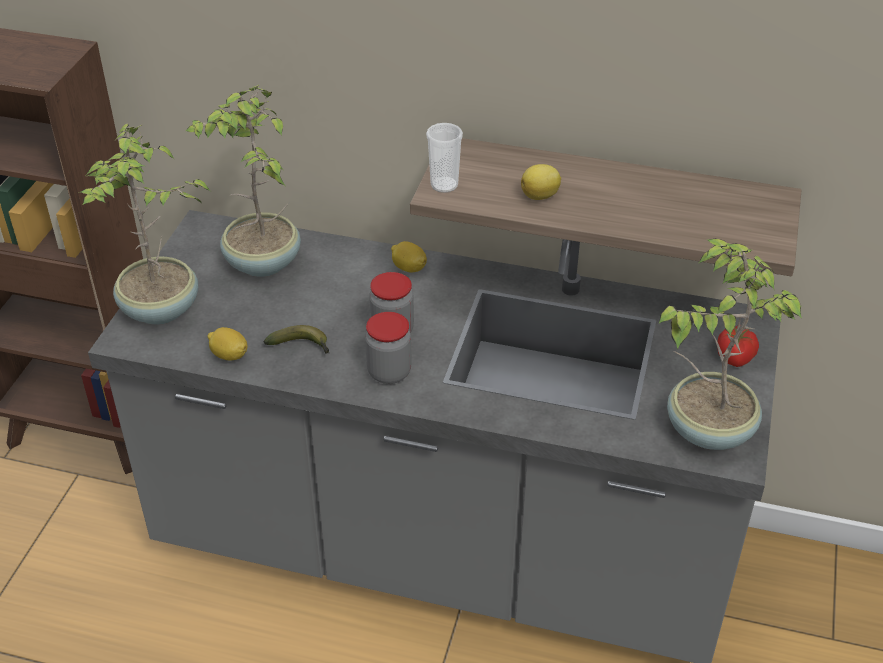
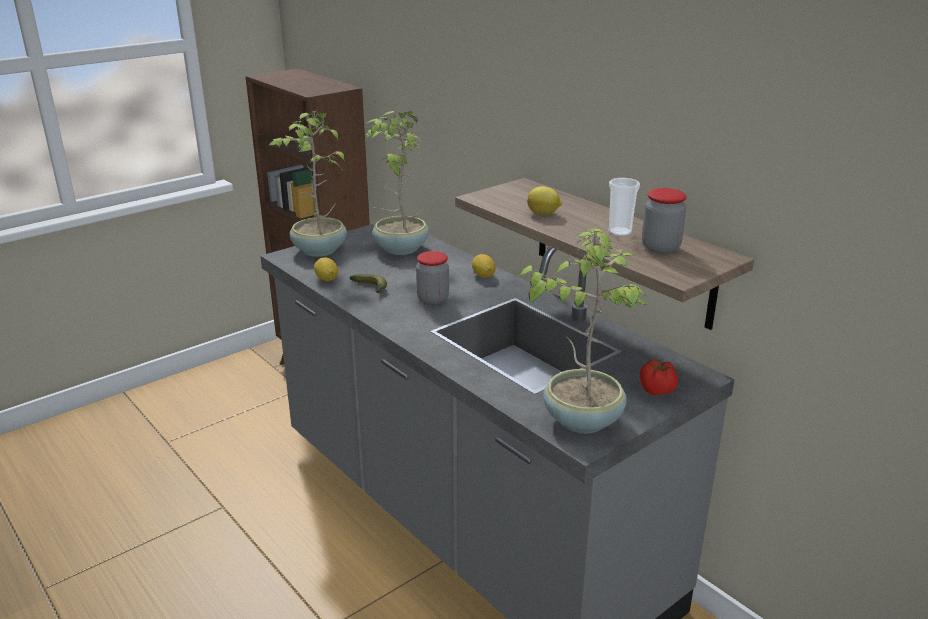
camera: 35 degrees right, 15 degrees down
(389, 372) = (404, 315): jar -> jar (660, 247)
(444, 185) = (488, 195): cup -> cup (620, 232)

